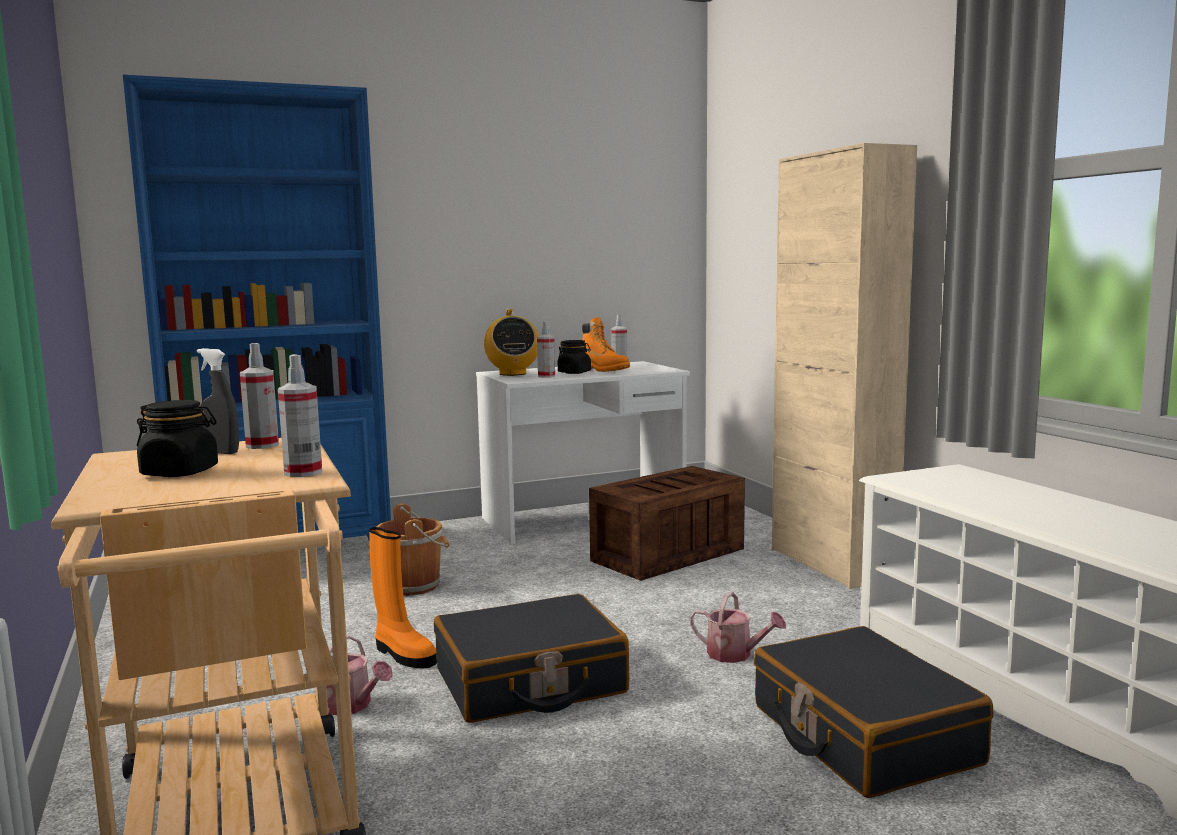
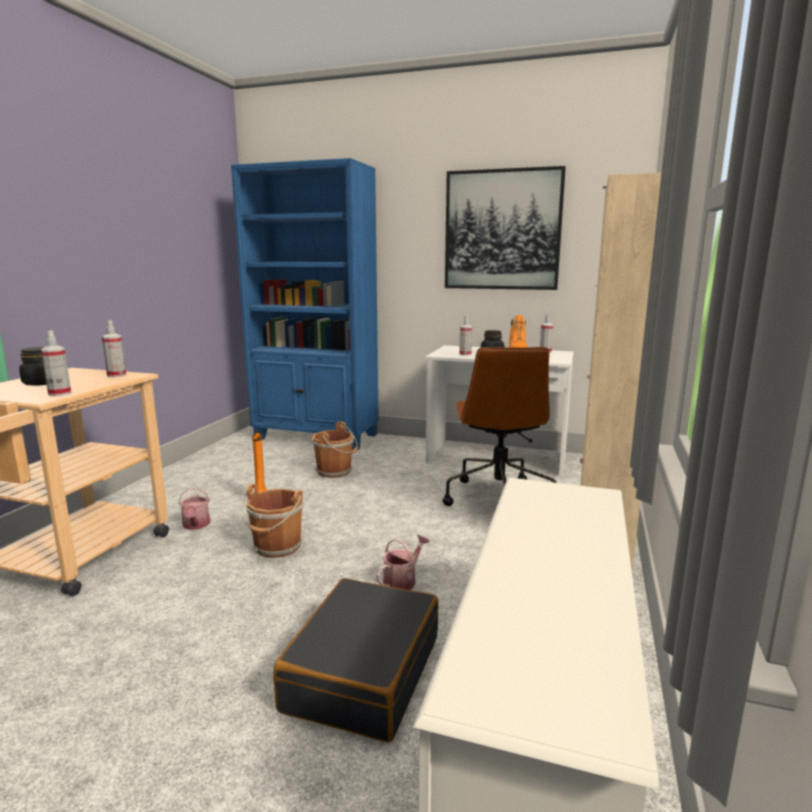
camera: 40 degrees right, 5 degrees up
(220, 452) = (92, 376): grey spray bottle -> none
(512, 373) = (455, 349): radio -> none
(530, 682) = (277, 547): black suitcase -> brown bucket
(543, 206) = (502, 230): none -> picture
(666, 555) = (497, 498): crate -> brown office chair
(735, 655) = (402, 580): watering can -> watering can turned 120 degrees counterclockwise

